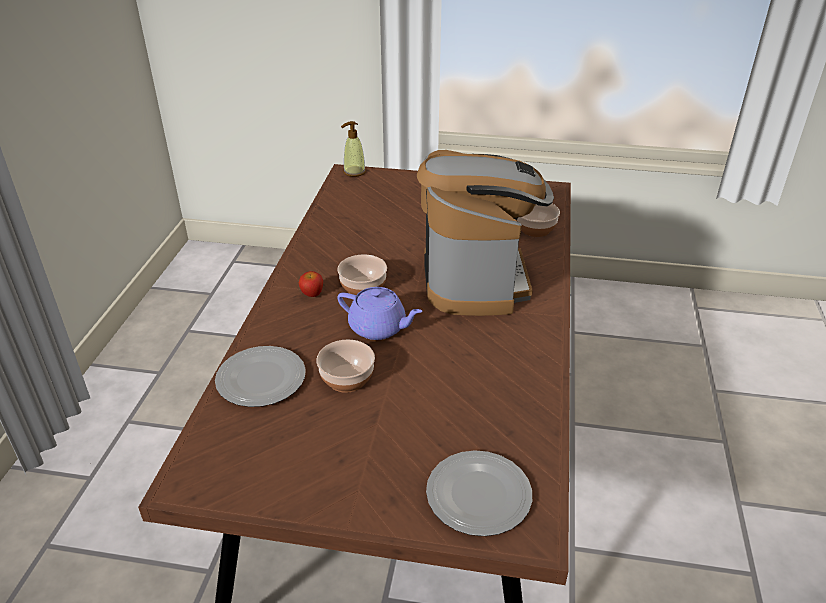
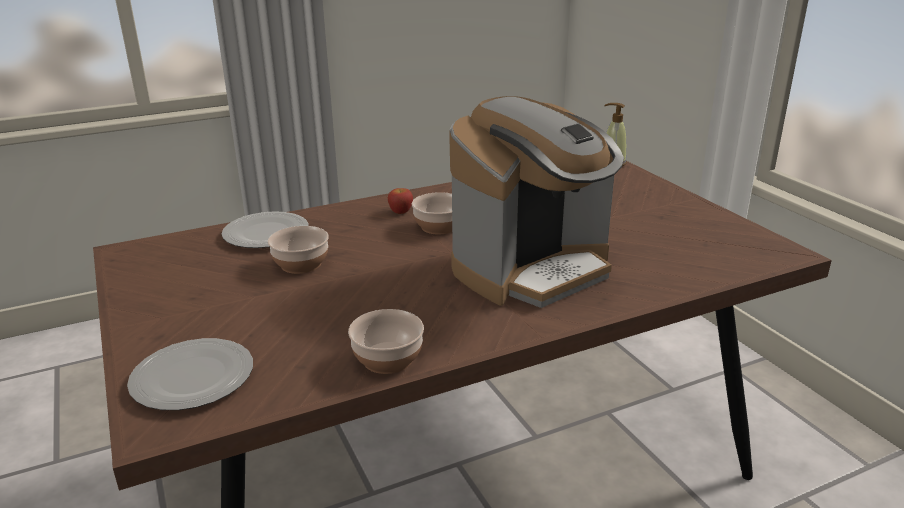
camera: 55 degrees right, 10 degrees down
(379, 328) = (388, 252): purple teapot -> none
(535, 229) = (685, 270): bowl -> bowl (387, 359)

